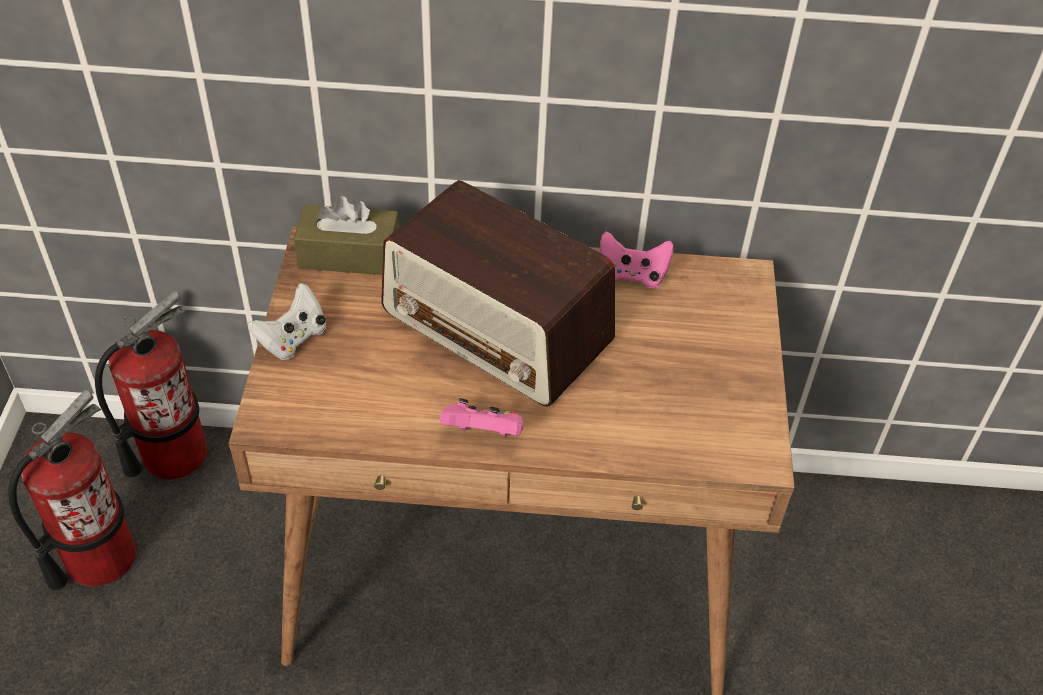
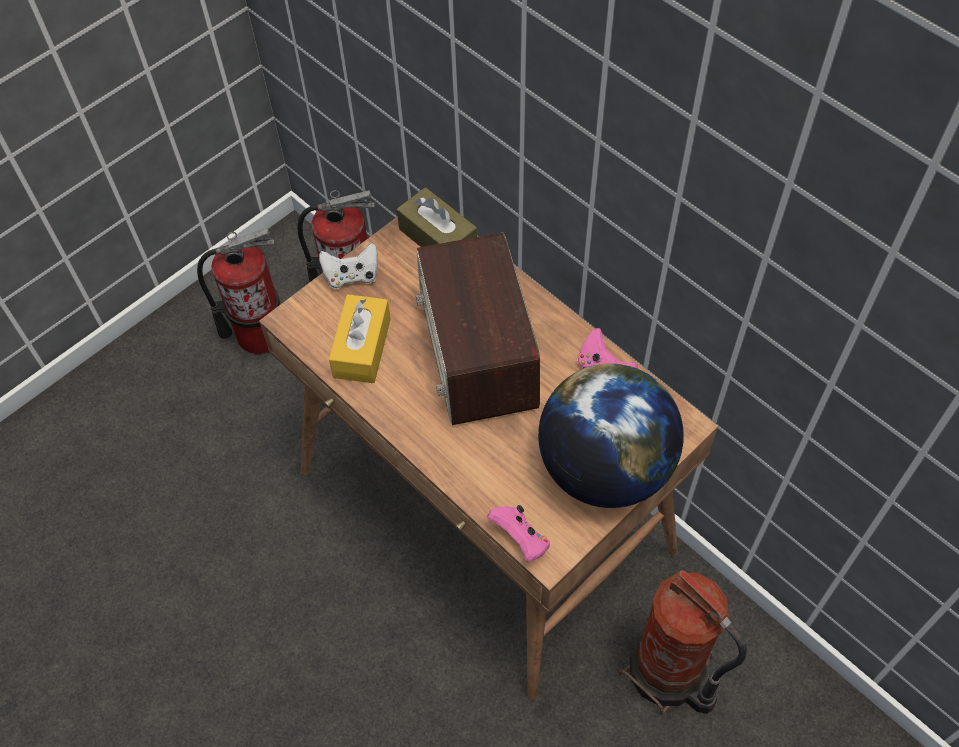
camera: 45 degrees right, 10 degrees up
(377, 397) = (362, 348): none -> yellow tissue box
(483, 434) = (398, 415): pink game controller -> pink game controller (521, 539)
(723, 352) = (605, 468): none -> globe
(806, 584) = (668, 674): none -> fire extinguisher

